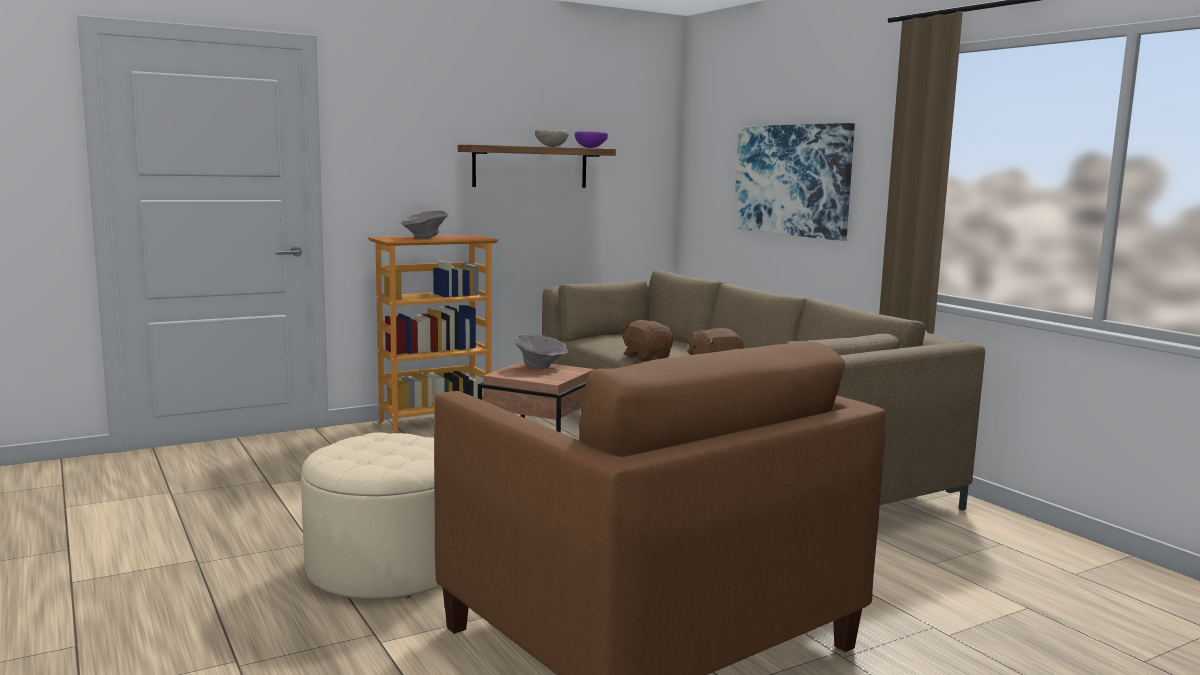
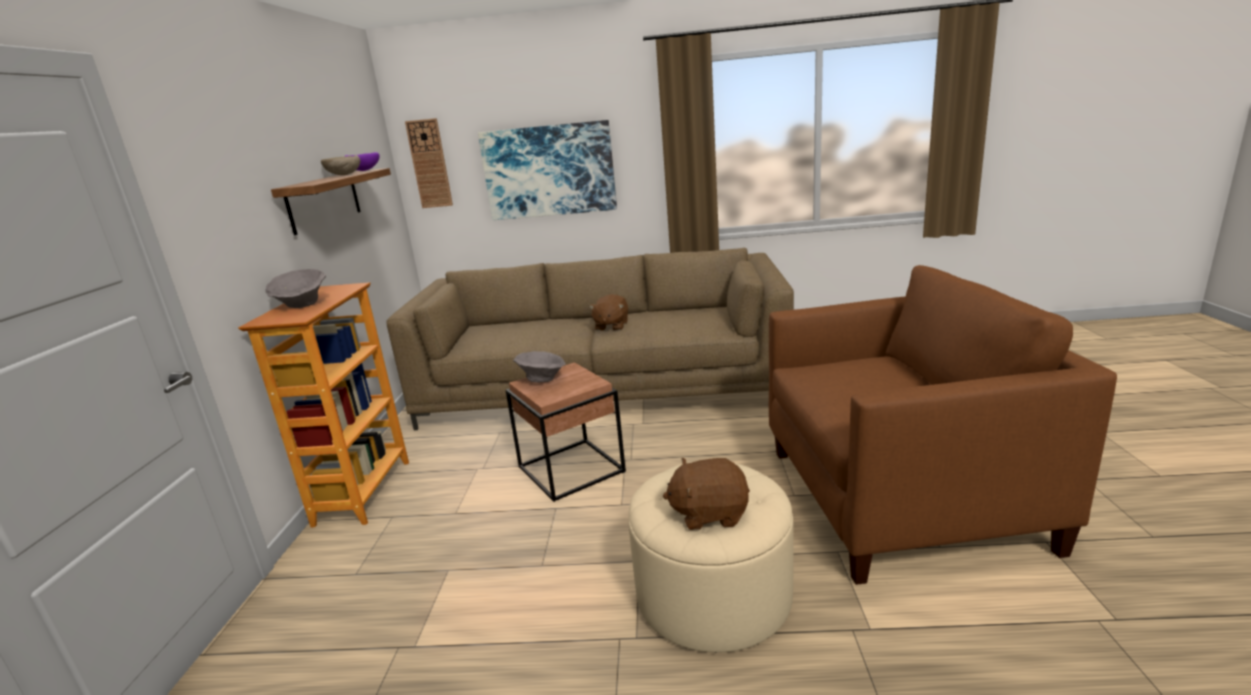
camera: 55 degrees left, 10 degrees up
(646, 357) = (553, 340): brown plush toy -> brown plush toy (709, 513)
(703, 156) = (429, 164): none -> wall clock

